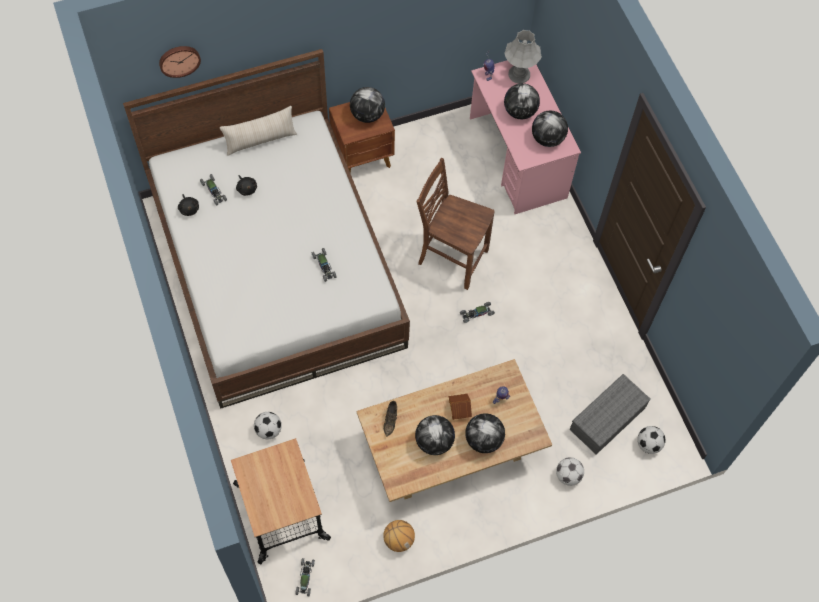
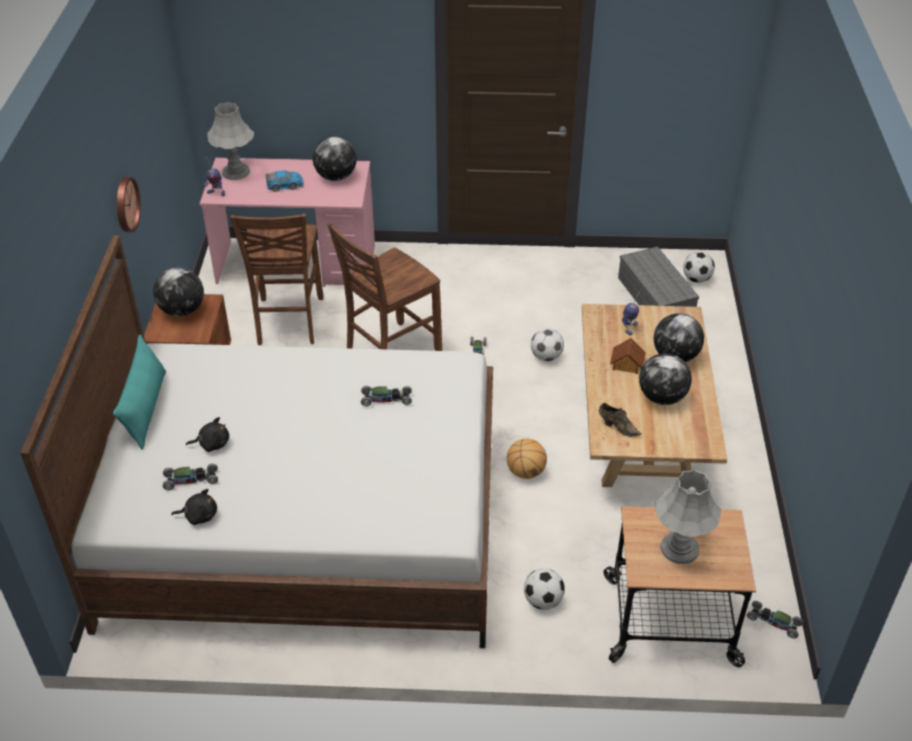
camera: 65 degrees left, 20 degrees down
(179, 60) = (31, 331): wall clock -> wall clock (125, 204)
(260, 140) = (146, 409): beige pillow -> turquoise pillow
(272, 483) = (680, 548): none -> grey table lamp
(398, 540) = (746, 511): basketball -> basketball (525, 472)
(453, 180) = (288, 322): none -> brown chair
(520, 111) = (285, 185): globe -> toy car
(568, 476) = (711, 346): football -> football (546, 356)

